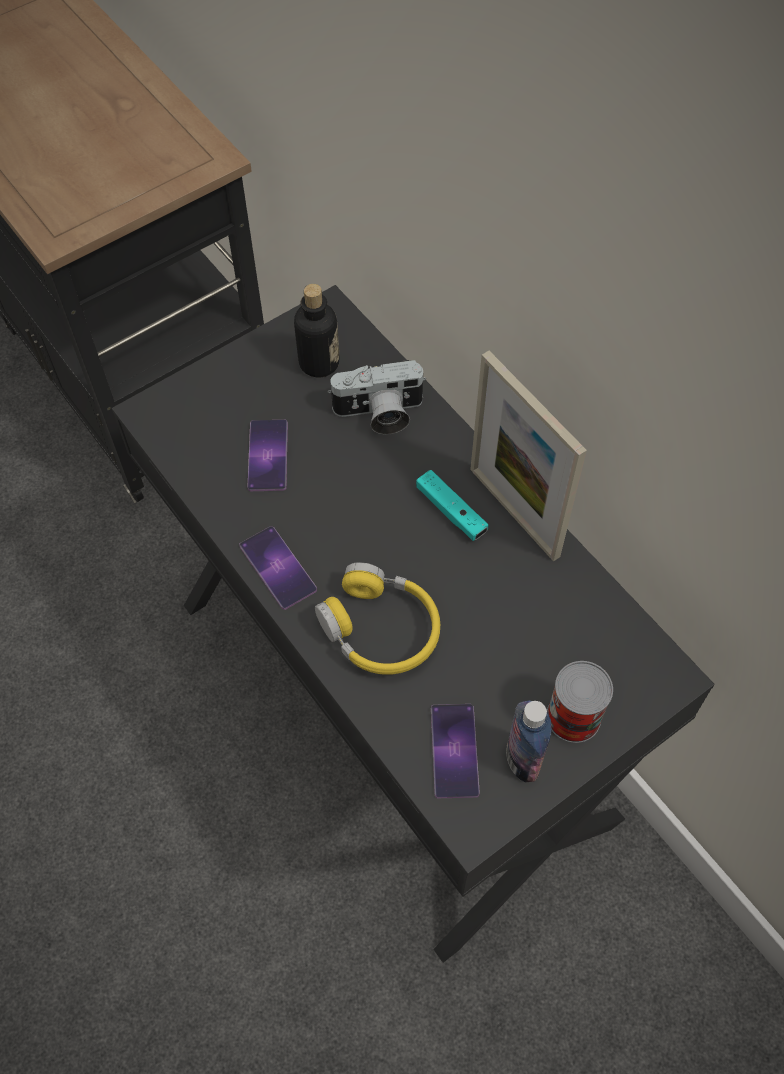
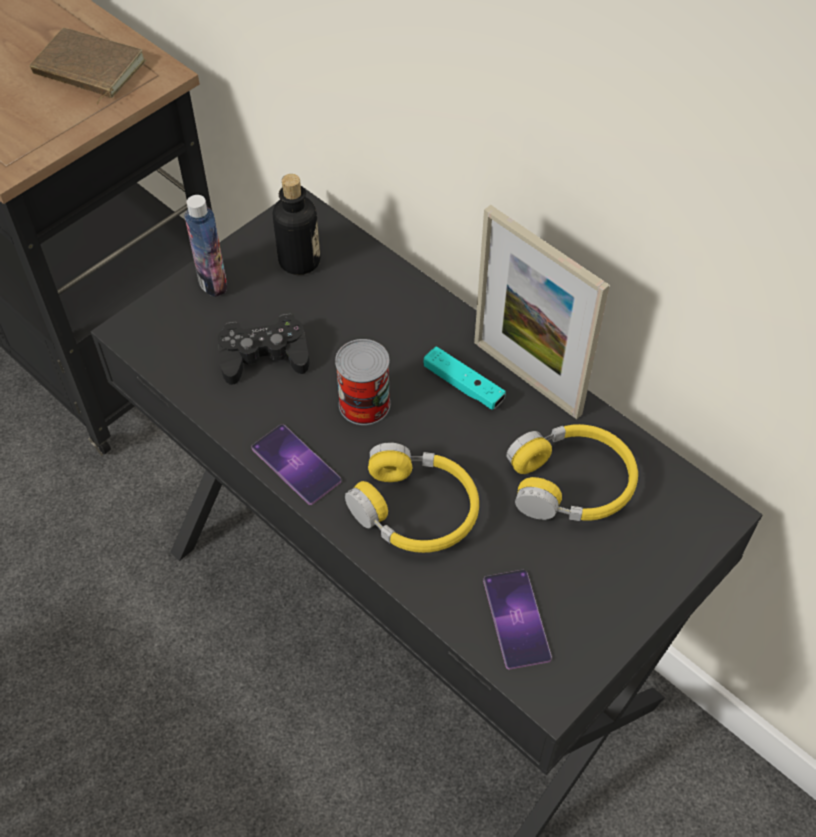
camera: 10 degrees left, 5 degrees down
(146, 146) = (87, 70): none -> brown book
(268, 455) = (264, 356): phone -> black game controller
(379, 414) = (371, 302): camera -> none
(522, 759) = (588, 617): bottle -> bottle (212, 282)
(534, 625) = (571, 484): none -> yellow headphones
(573, 717) = (630, 567): can -> can (364, 404)

